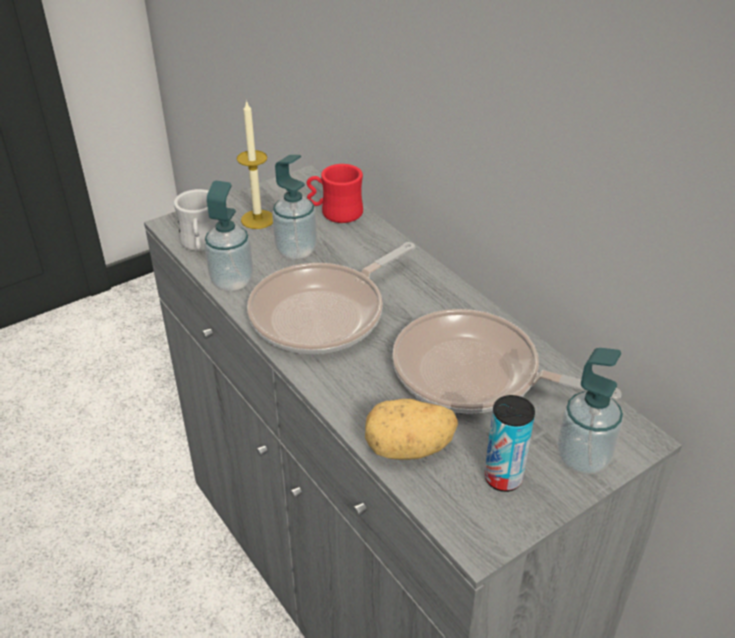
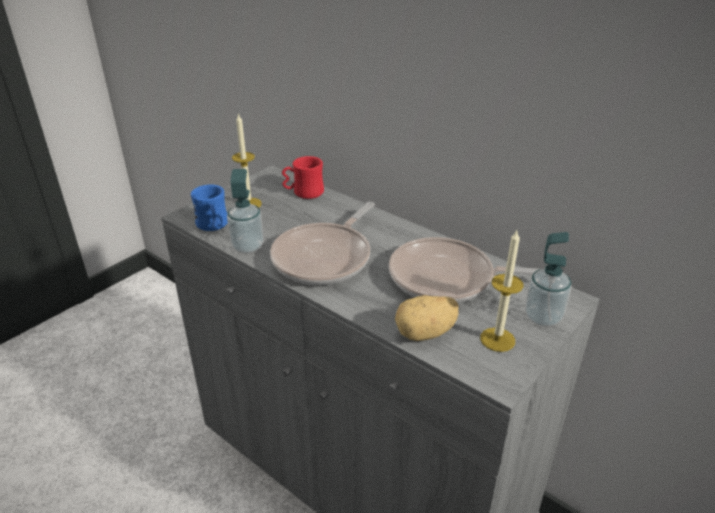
camera: 15 degrees left, 5 degrees down
(201, 245) = (213, 226): white mug -> blue mug
(296, 251) = (286, 220): soap dispenser -> none
(503, 478) = (497, 339): can -> candle

